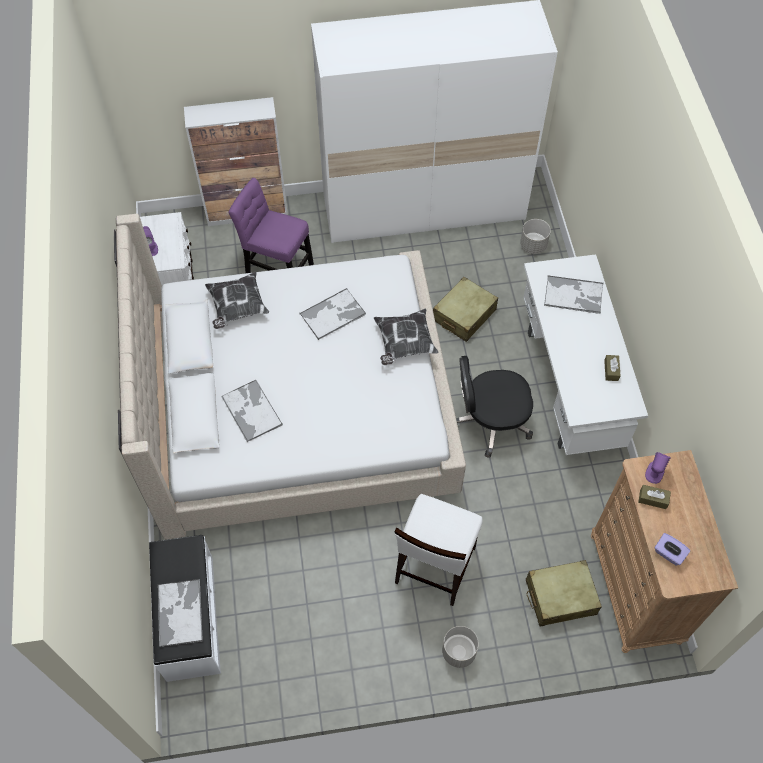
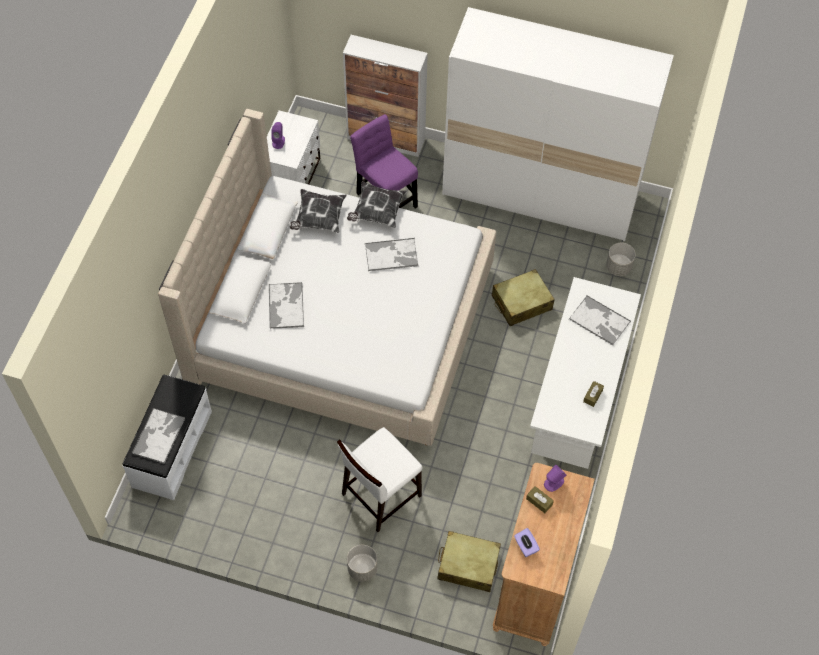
camera: 25 degrees right, 0 degrees up
(404, 343) = (435, 303): pillow -> pillow (377, 212)
(490, 421) = (492, 401): black office chair -> none

